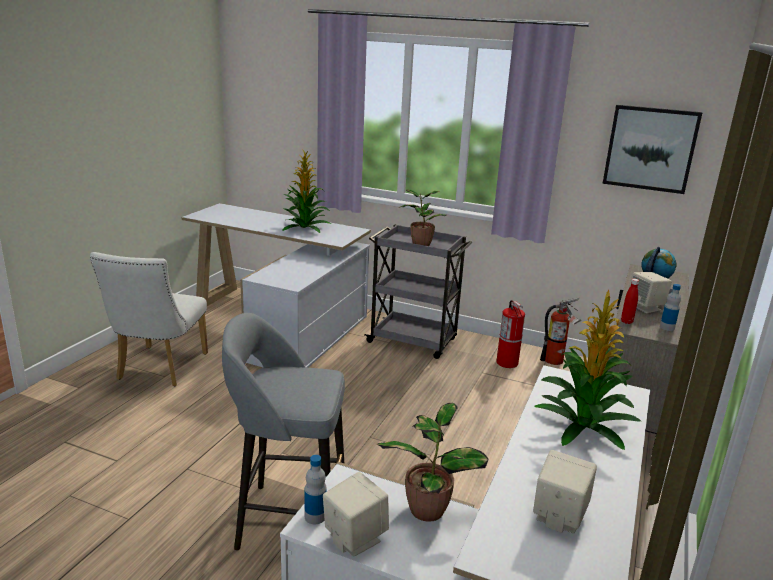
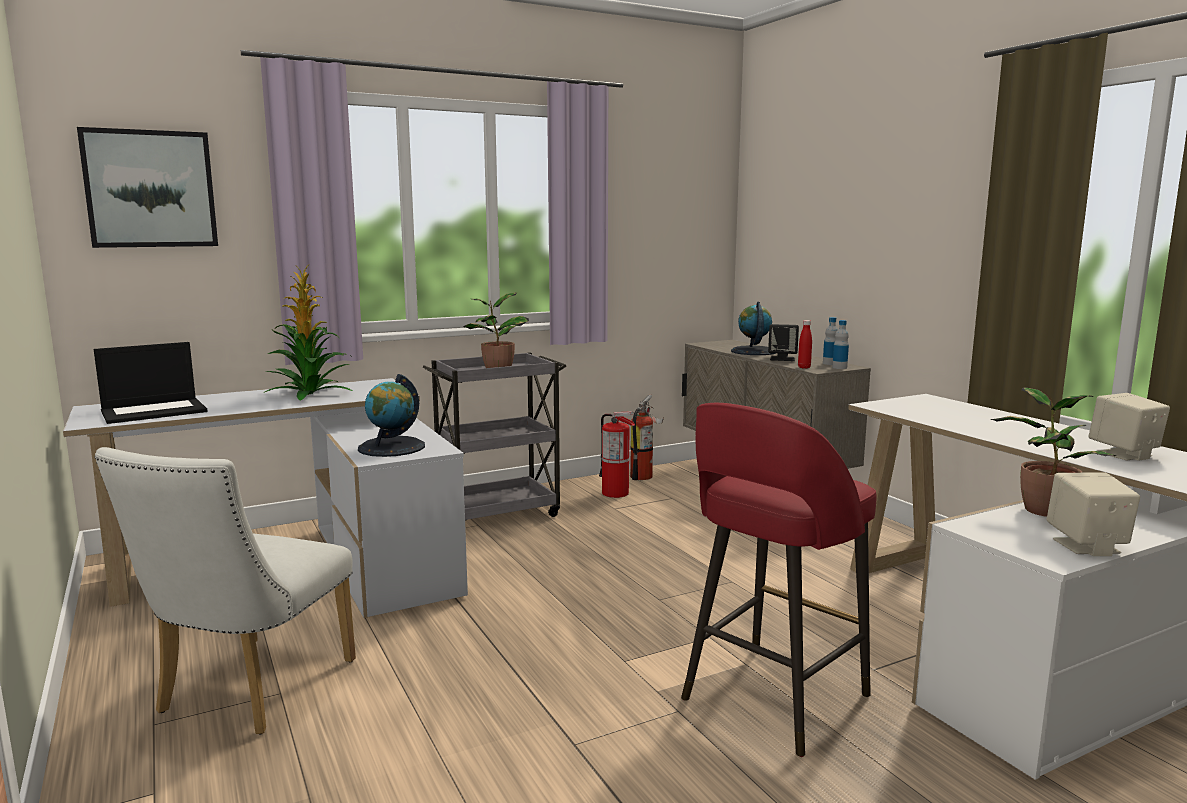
camera: 50 degrees left, 10 degrees down
(159, 369) = (248, 692): white chair -> white chair turned 60 degrees clockwise
(230, 216) = (155, 411): none -> laptop
(283, 274) = (392, 447): none -> globe
(289, 519) = (771, 699): grey stool -> red stool
(315, 516) = (1038, 553): bottle -> bottle (839, 367)
(584, 427) = (978, 419): potted plant -> none
(645, 307) = (782, 359): beige speaker -> black speaker
(650, 148) = (681, 217): picture -> picture (150, 189)

